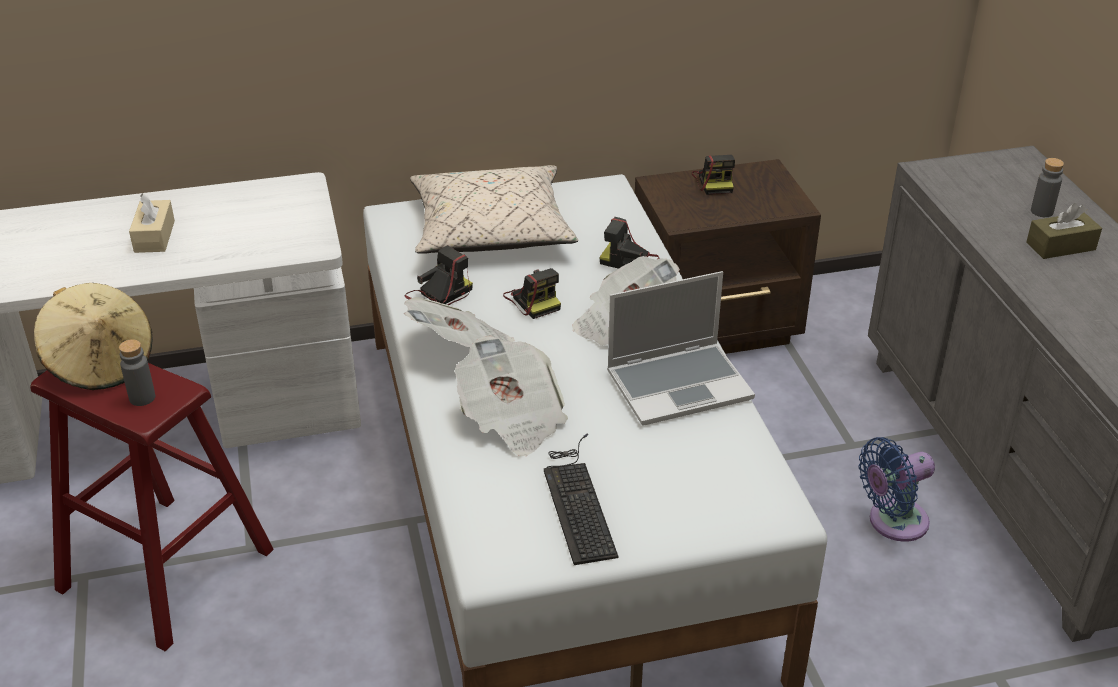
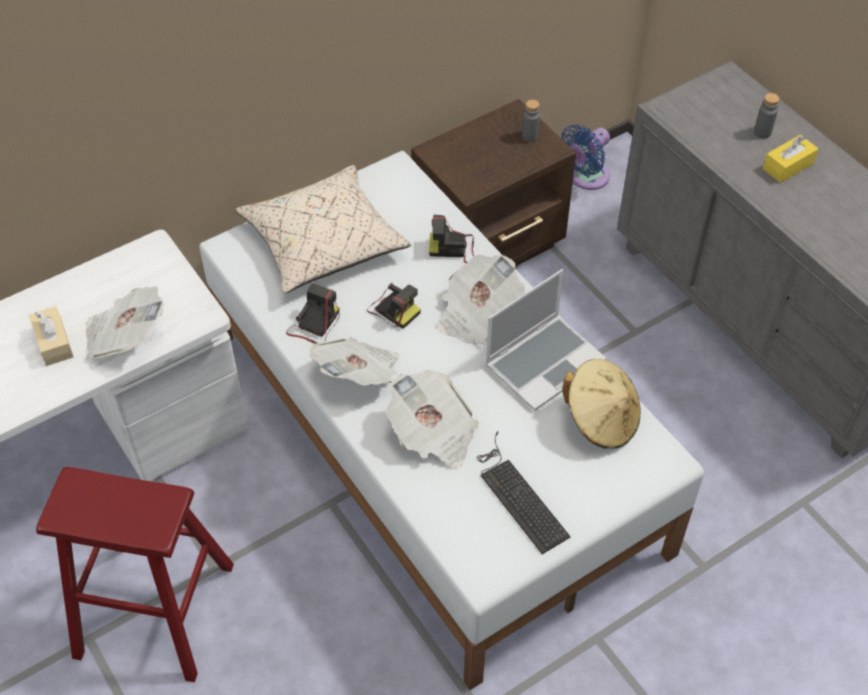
camera: 20 degrees left, 15 degrees up
(101, 364) = (86, 491): beige hat -> beige hat (601, 419)
(142, 398) = (143, 515): grey bottle -> grey bottle (530, 136)
(227, 247) = (125, 337): none -> newspaper
(714, 182) = (478, 137): camera -> none
(892, 522) = (689, 394): blue fan -> blue fan (586, 178)
(1060, 246) = (788, 166): brown tissue box -> yellow tissue box

